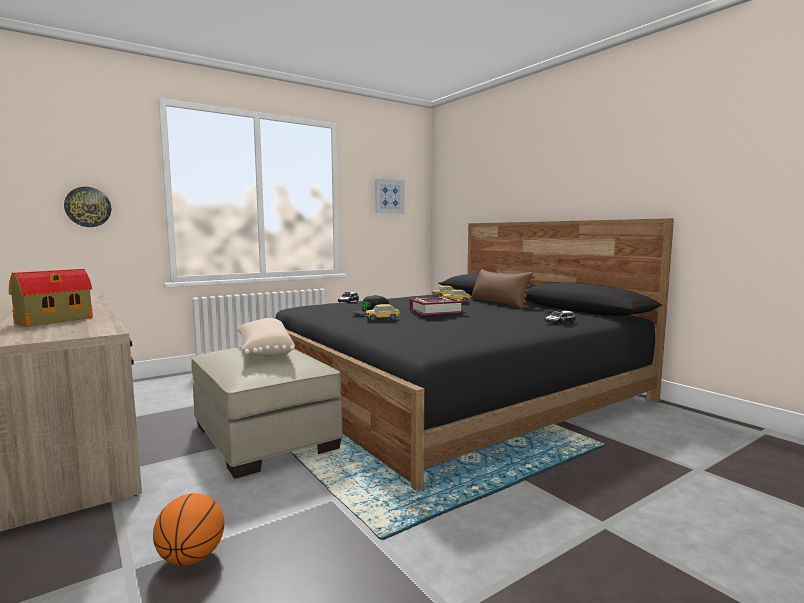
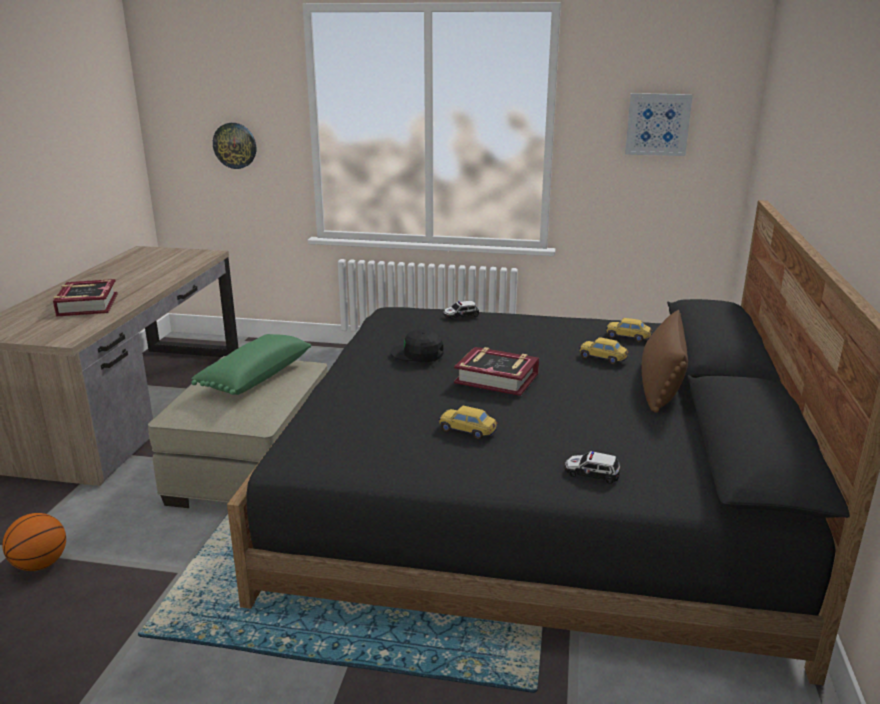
camera: 45 degrees right, 15 degrees up
(53, 321) = (87, 305): toy house -> book
(264, 351) = (254, 377): beige pillow -> green pillow
(382, 319) = (398, 373): toy car -> toy car (467, 431)

